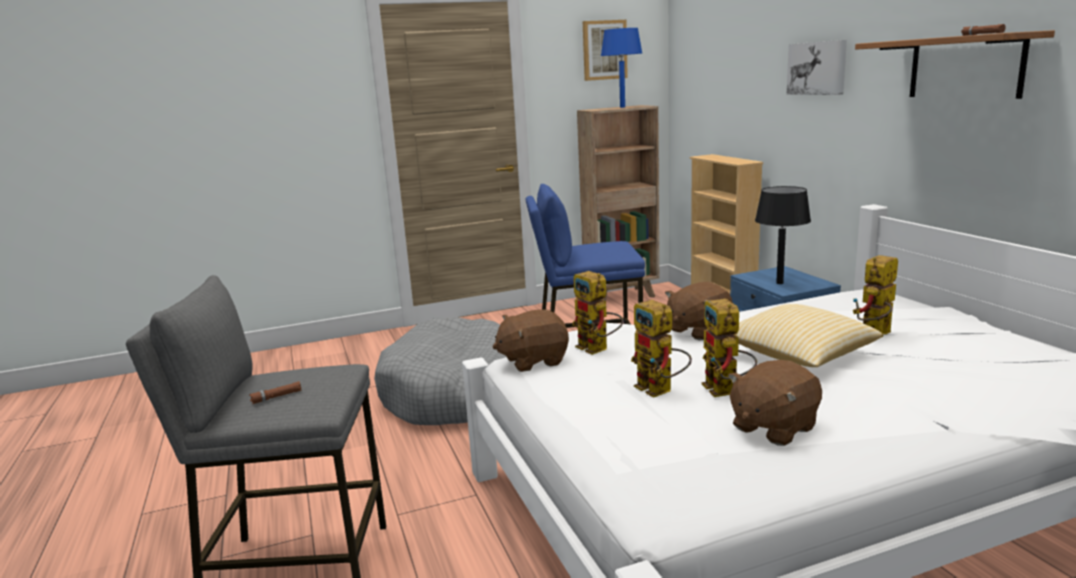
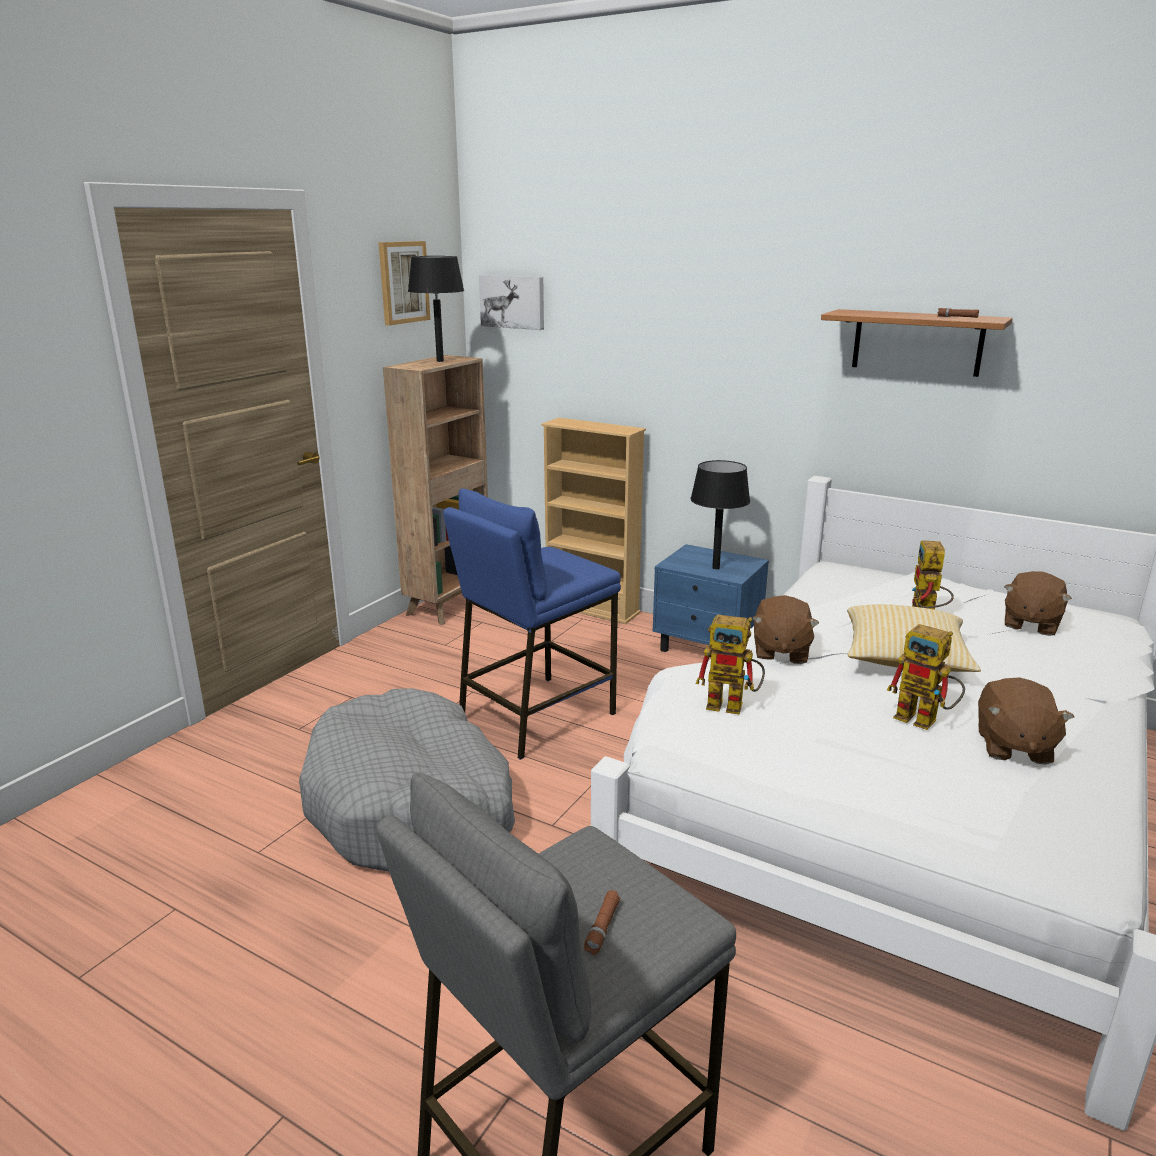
camera: 40 degrees left, 5 degrees up
(533, 361) = (692, 743): brown plush toy -> brown plush toy (1030, 624)
(622, 107) = (440, 361): blue table lamp -> black table lamp
(660, 390) = (874, 738): toy robot -> none
(818, 68) = (725, 327): picture -> picture (513, 302)

